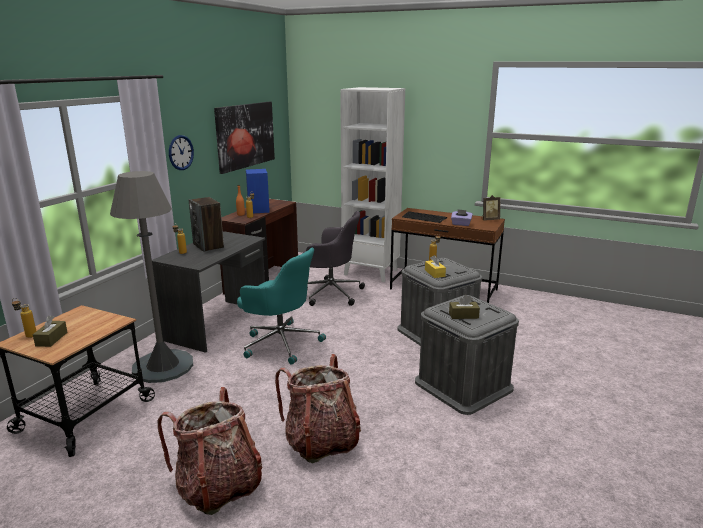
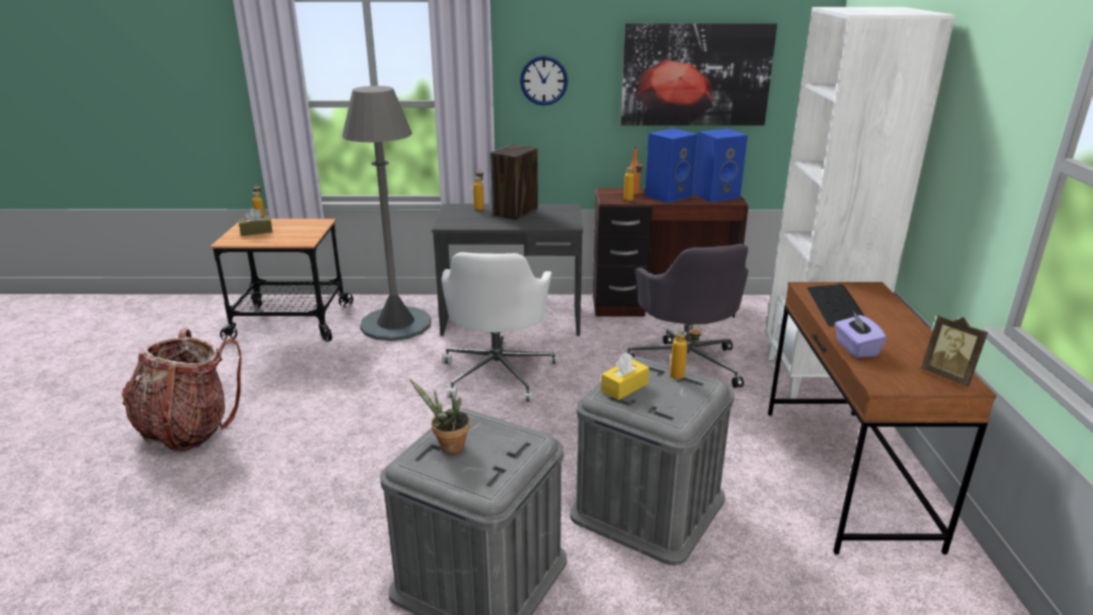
camera: 65 degrees right, 5 degrees up
(274, 203) = (716, 195): none -> blue speaker
(280, 342) = (498, 373): turquoise office chair -> white office chair
(321, 441) = (281, 471): backpack -> none
(463, 315) = (448, 447): brown tissue box -> potted plant

